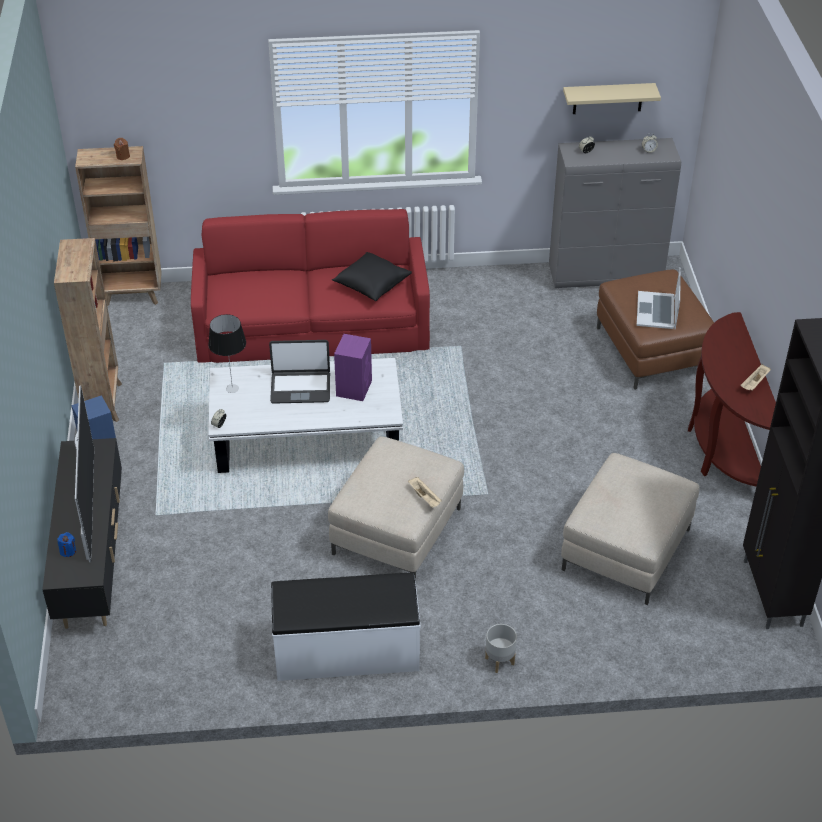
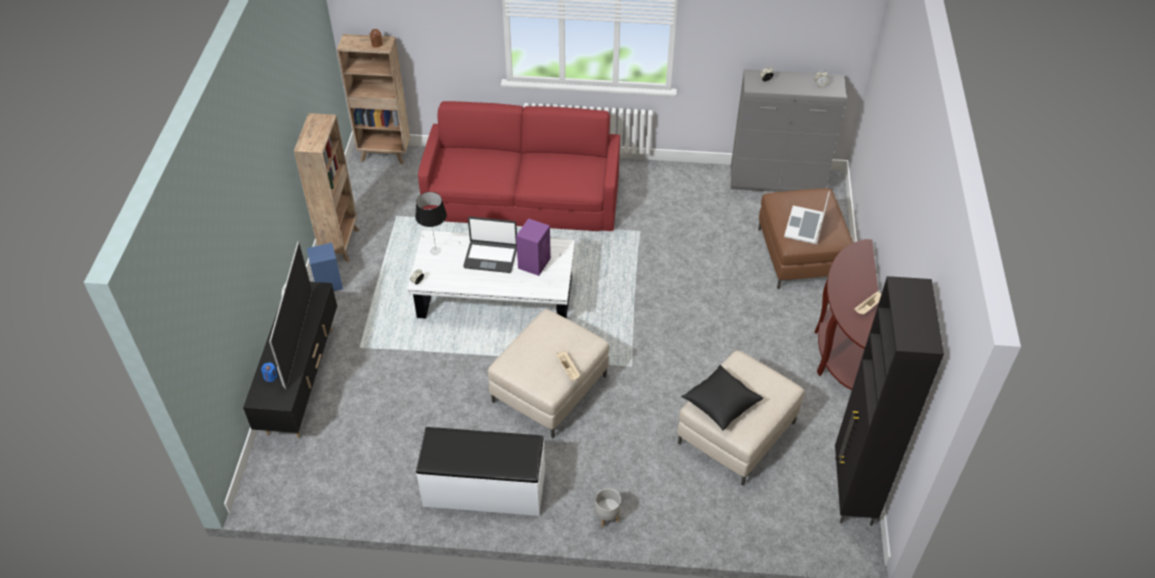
camera: 10 degrees right, 5 degrees up
(371, 285) = (570, 173): black pillow -> black pillow (720, 404)
(608, 98) = (789, 36): beige shelf -> none

